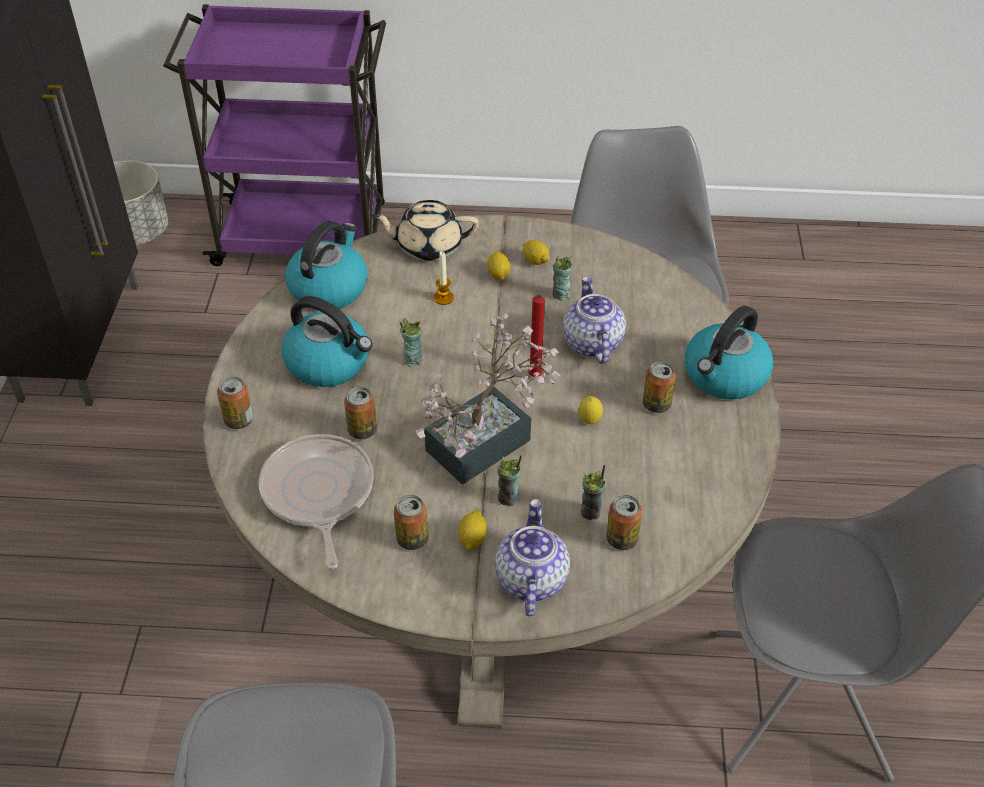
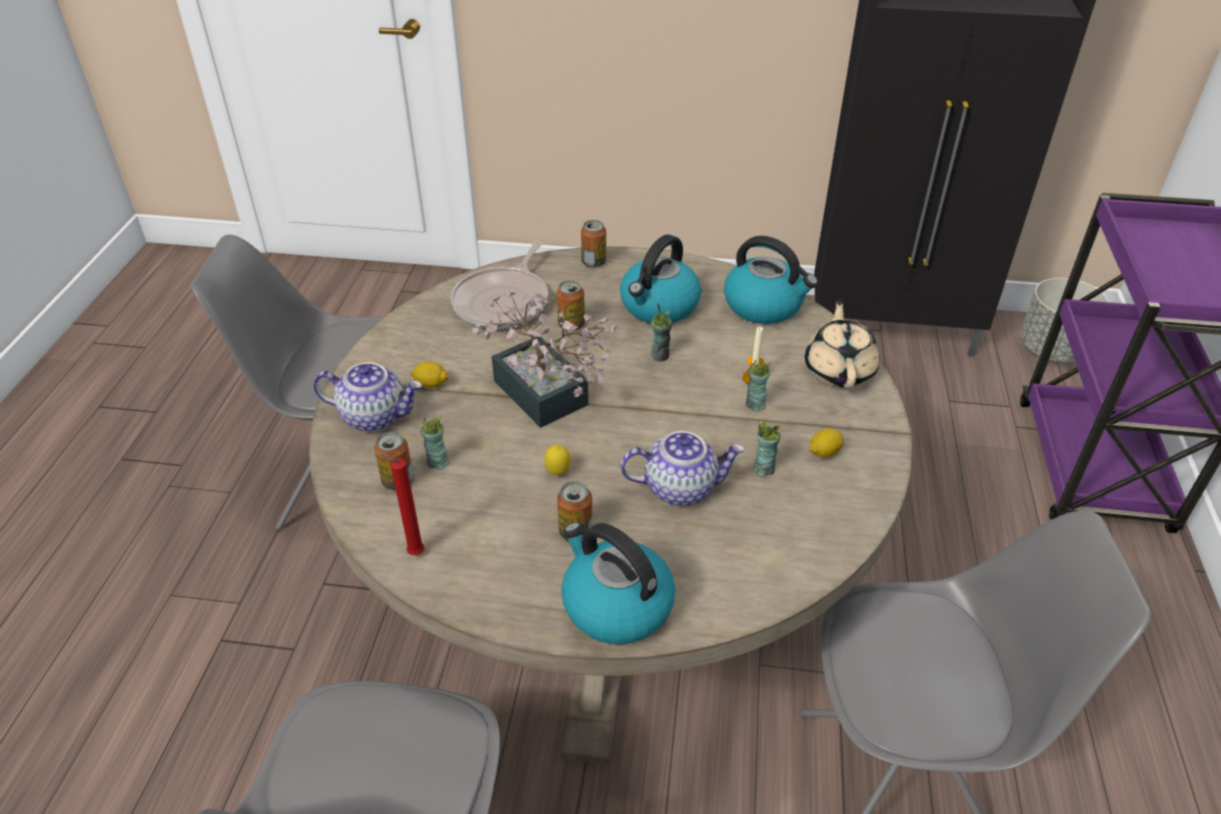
camera: 95 degrees right, 5 degrees down
(318, 494) = (504, 302): frying pan -> frying pan turned 120 degrees clockwise
(412, 539) = (441, 350): can -> none
(498, 274) = (796, 420): lemon -> none
(508, 498) = (470, 408): cup -> cup (755, 405)
(535, 378) = (627, 438): red candle -> red candle (413, 553)

